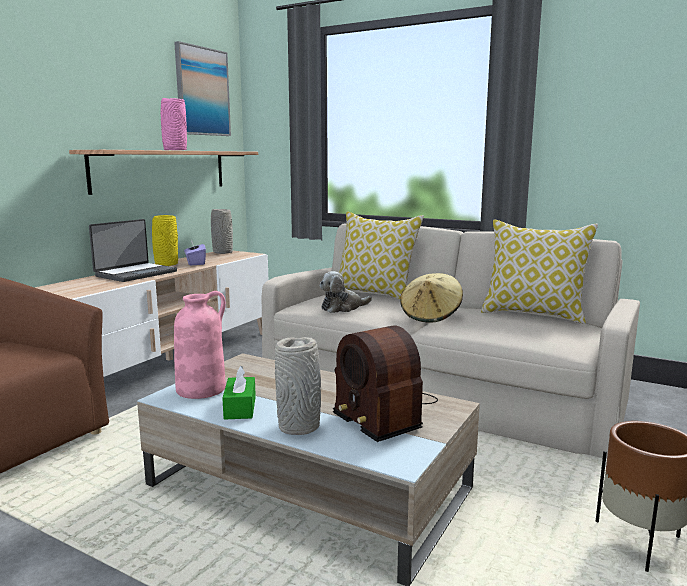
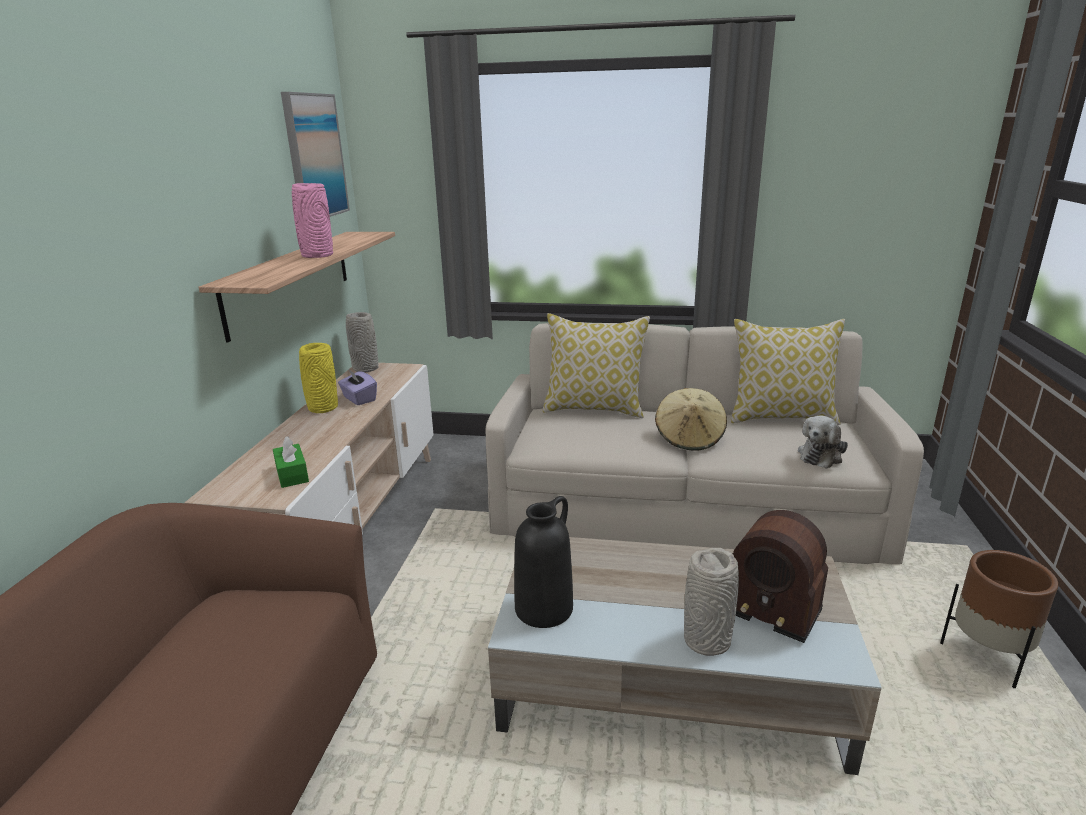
camera: 20 degrees left, 10 degrees up
(135, 273) = (306, 436): laptop -> none
(201, 389) = (544, 608): pink vase -> black vase
(240, 407) = (617, 627): green tissue box -> green tissue box (292, 474)
(343, 308) = (589, 442): plush toy -> plush toy (821, 455)

